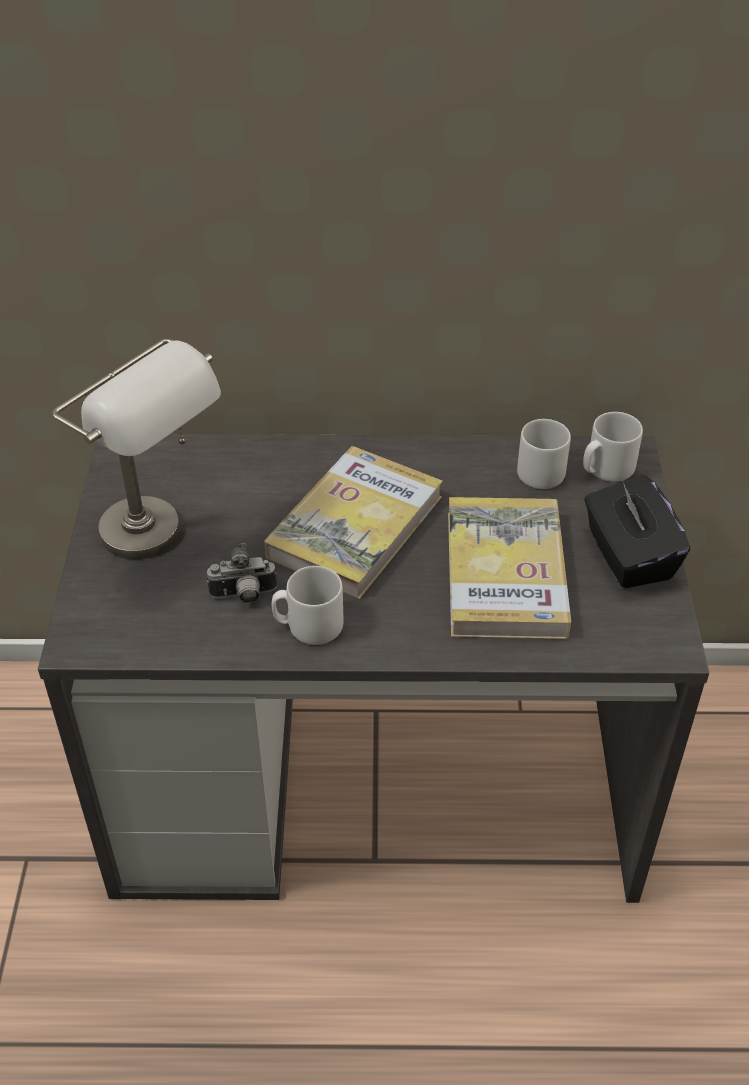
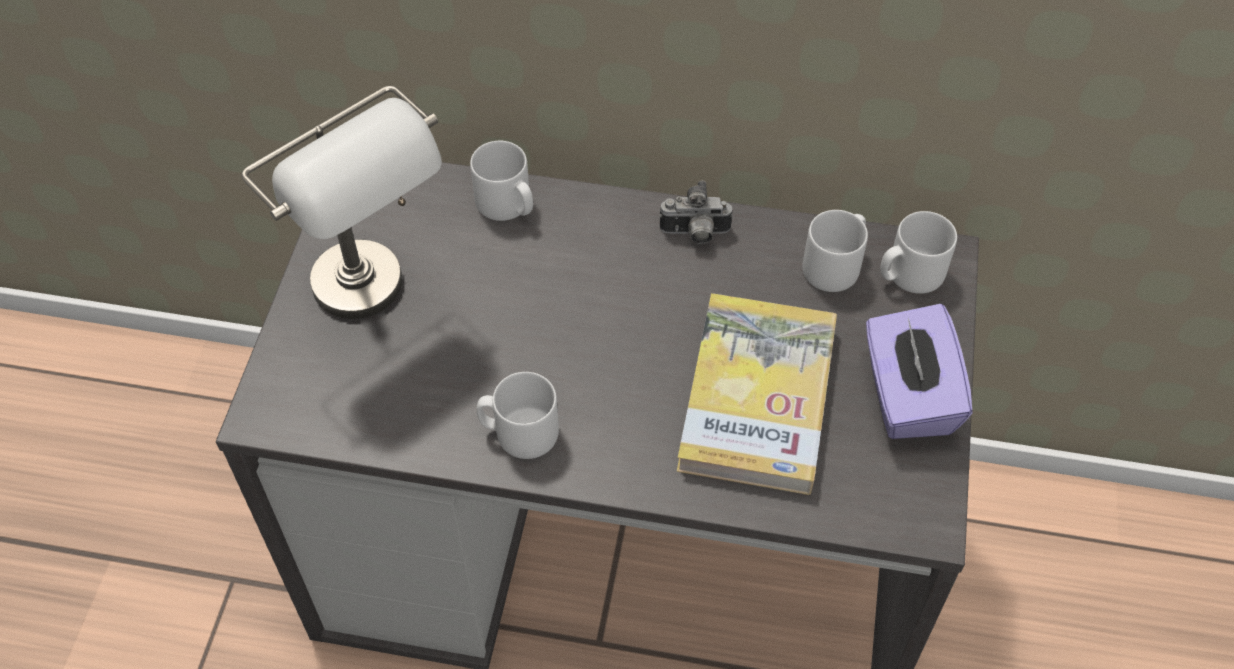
camera: 10 degrees right, 10 degrees up
(244, 596) = (455, 383): camera -> camera (695, 234)
(258, 459) = (507, 205): none -> grey mug
(355, 526) = (599, 311): book -> none
(628, 556) = (907, 396): black tissue box -> purple tissue box

